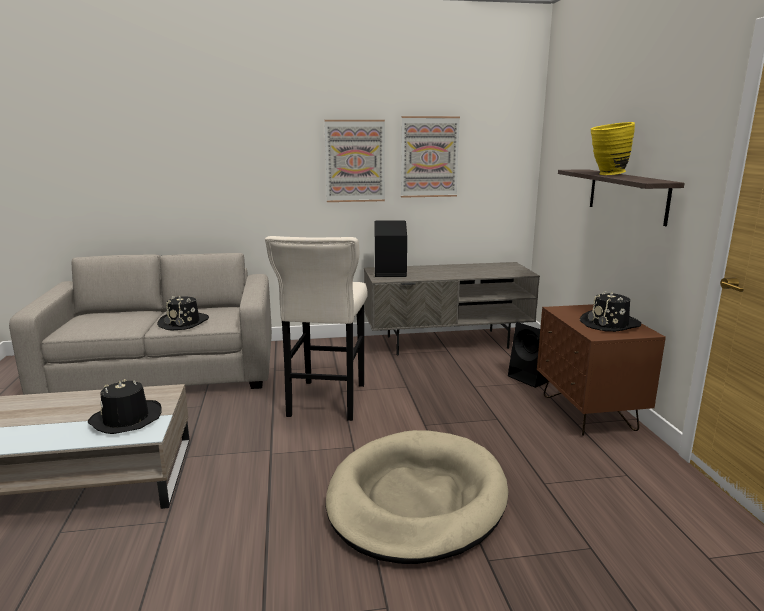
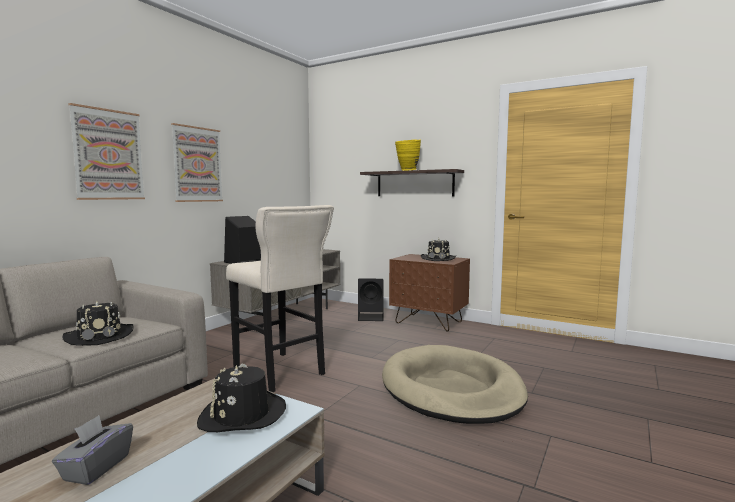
camera: 50 degrees left, 10 degrees down
(34, 412) = (96, 468): none -> grey tissue box
(429, 157) = (249, 165): picture -> picture (108, 155)

